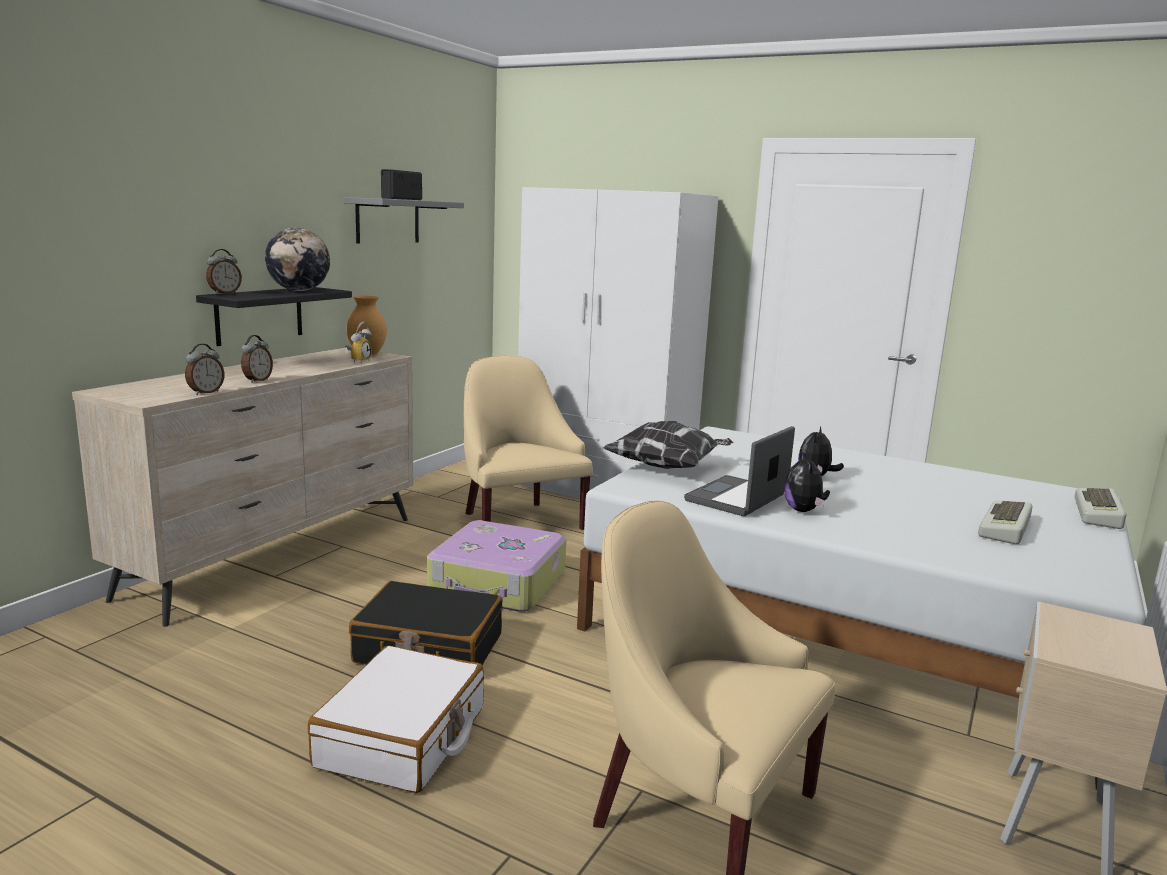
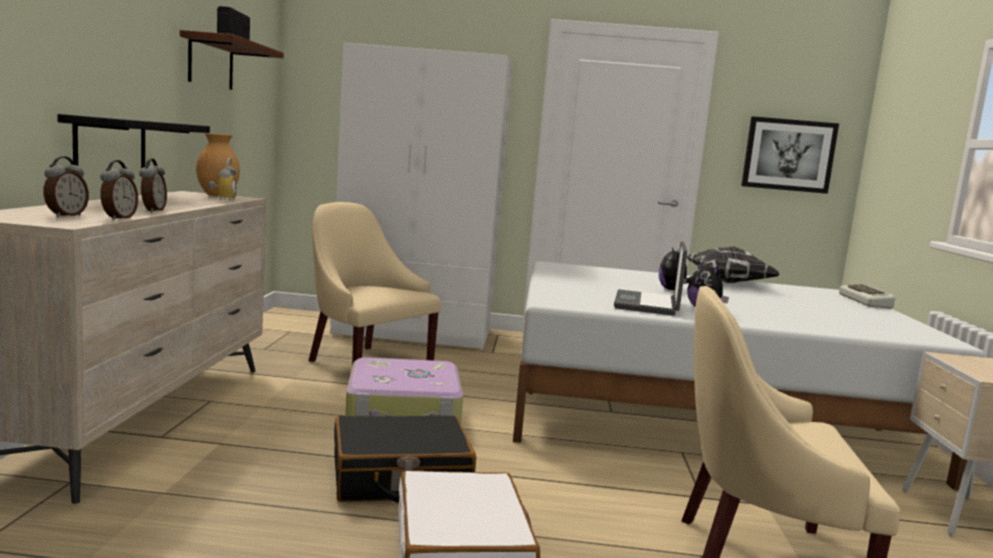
camera: 25 degrees left, 5 degrees down
(224, 293) = (86, 115): alarm clock -> alarm clock (65, 216)
(299, 290) = (157, 121): globe -> none
(388, 221) = (211, 63): grey shelf -> brown shelf
(668, 467) = (561, 288): pillow -> pillow (729, 283)
(1007, 529) = (837, 312): keyboard -> none
(1075, 299) = (788, 155): none -> picture

